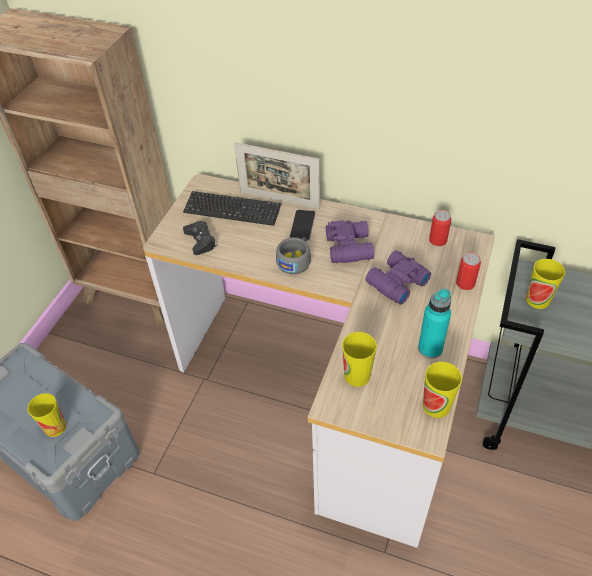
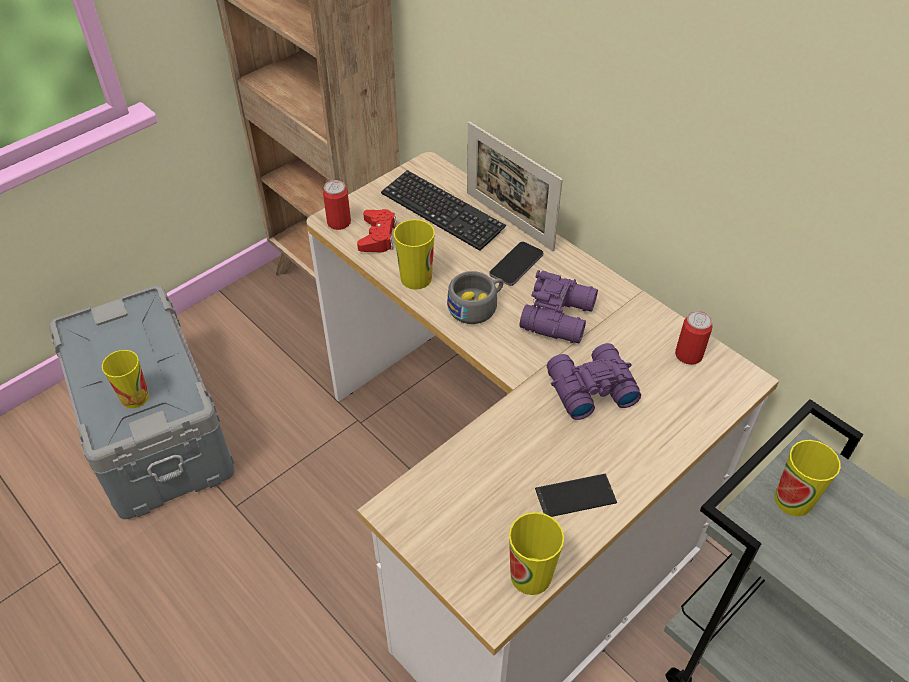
camera: 25 degrees right, 0 degrees up
(200, 241) = (378, 236): black game controller -> red game controller
(357, 375) = (454, 486): cup -> cup (416, 278)
(430, 348) = (575, 496): turquoise bottle -> phone
(465, 283) = (687, 429): can -> can (339, 222)

